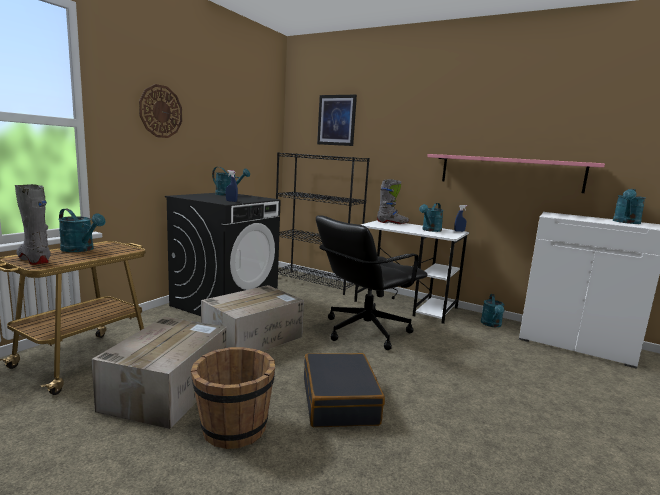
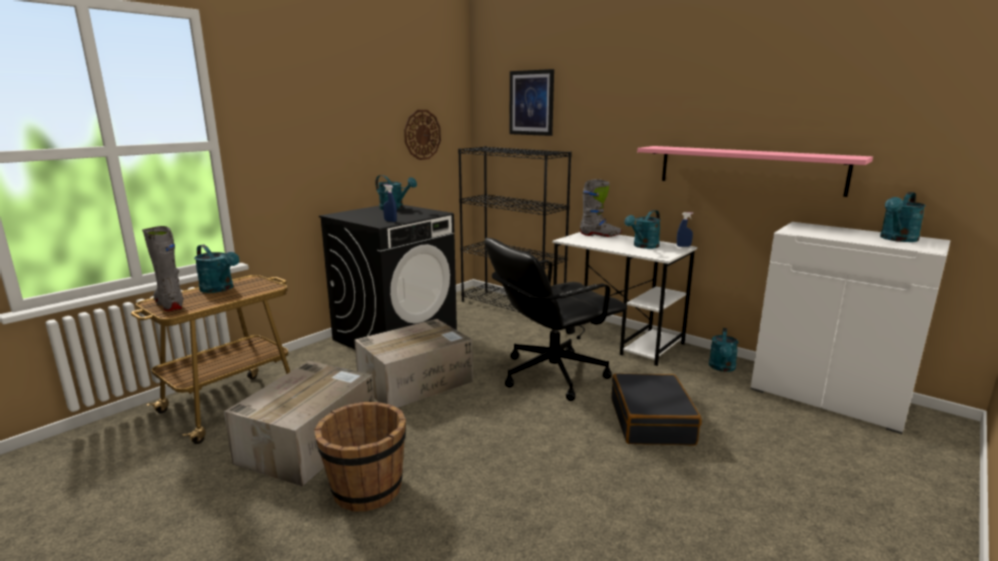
camera: 10 degrees right, 5 degrees up
(160, 111) = (307, 118): wall clock -> wall clock (422, 135)
(340, 401) = (492, 463): black suitcase -> black suitcase (652, 421)

